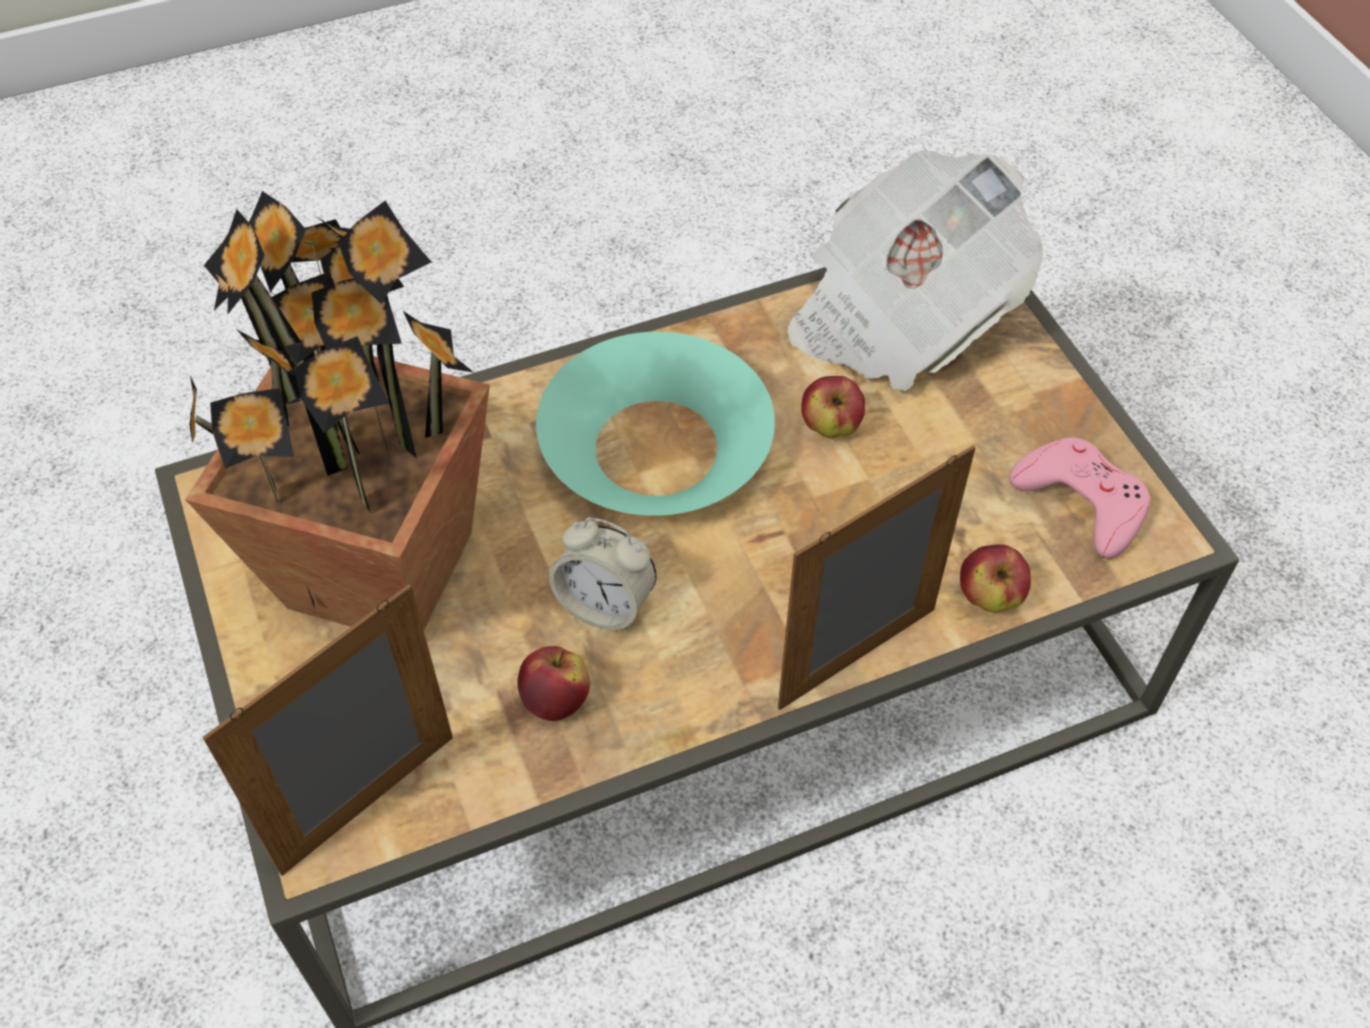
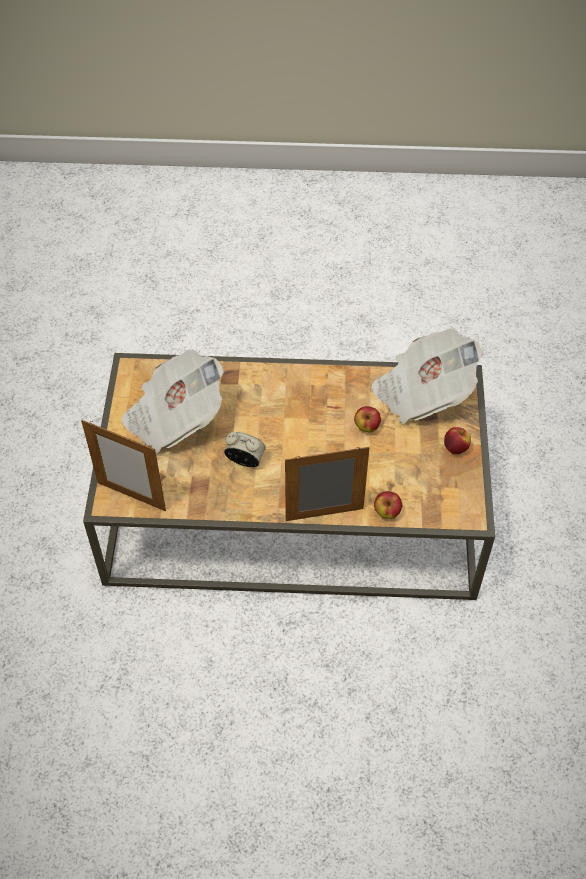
camera: 25 degrees right, 0 degrees up
(369, 804) = (131, 496): picture frame -> picture frame turned 135 degrees counterclockwise
(381, 567) = (174, 418): potted plant -> newspaper
(556, 700) = (210, 487): apple -> apple (455, 448)
(605, 605) = (245, 461): alarm clock -> alarm clock turned 150 degrees clockwise
(657, 447) = (296, 410): turquoise bowl -> none
(1081, 501) = (447, 491): pink game controller -> none

